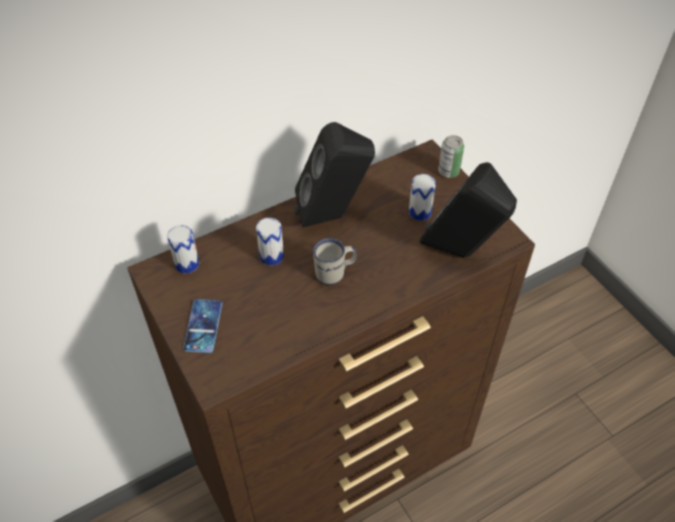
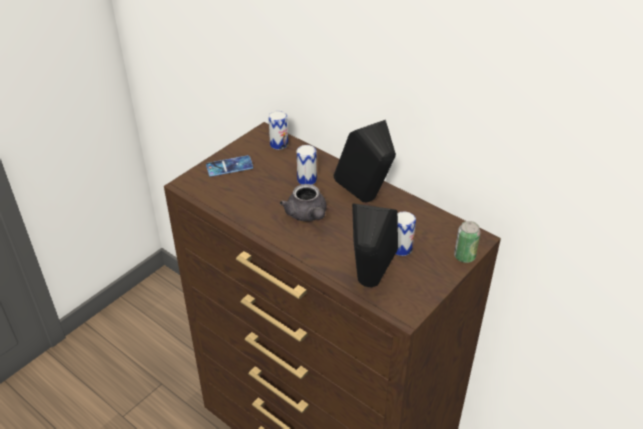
camera: 70 degrees right, 10 degrees down
(335, 273) = (307, 215): white mug -> grey teapot

